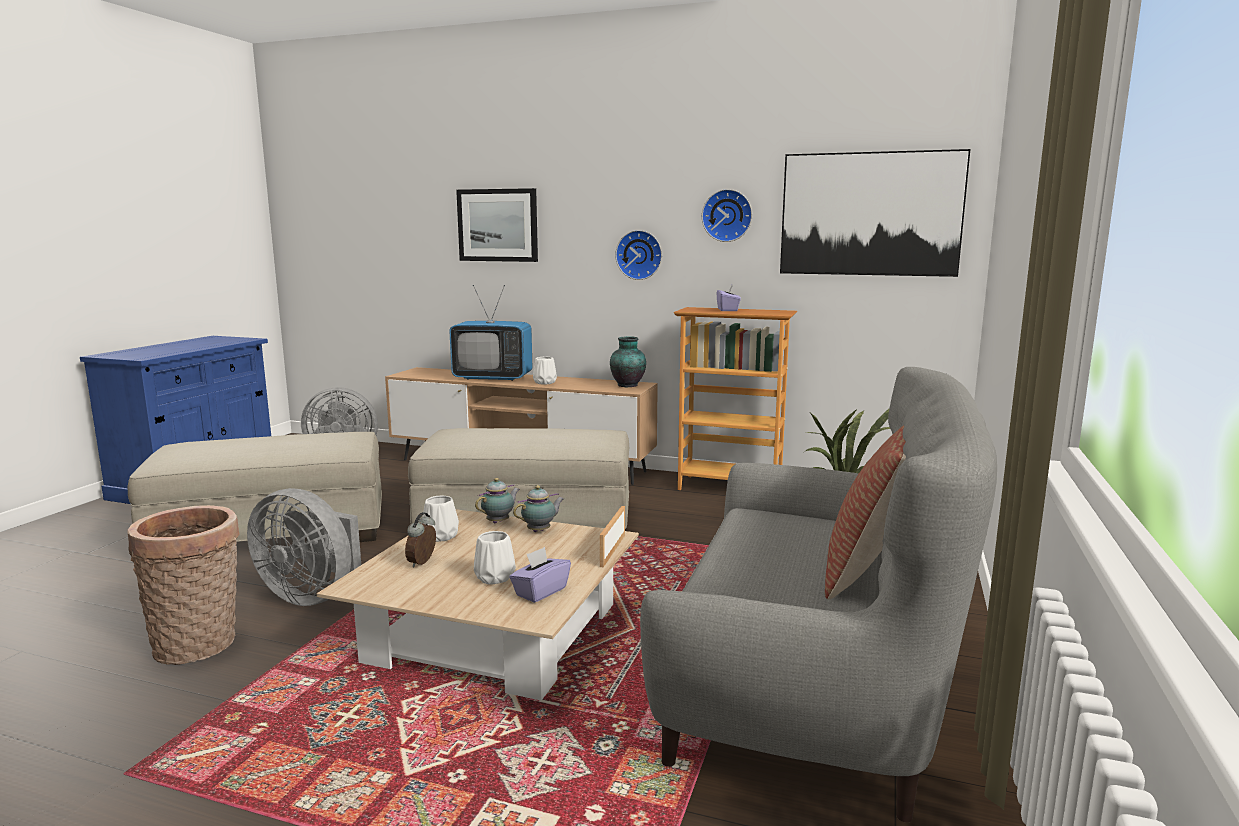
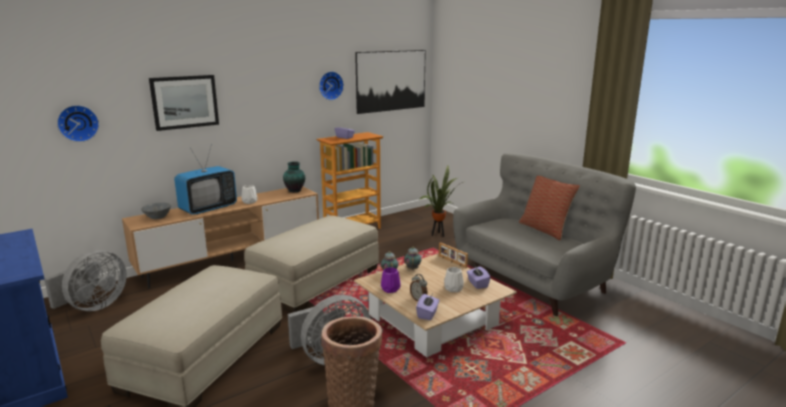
camera: 55 degrees left, 5 degrees up
(372, 582) = (427, 314): none -> purple tissue box
(437, 373) = (157, 217): none -> grey bowl
(440, 536) = (390, 289): white vase -> purple vase
(639, 255) = (284, 112): wall clock -> wall clock (78, 123)

